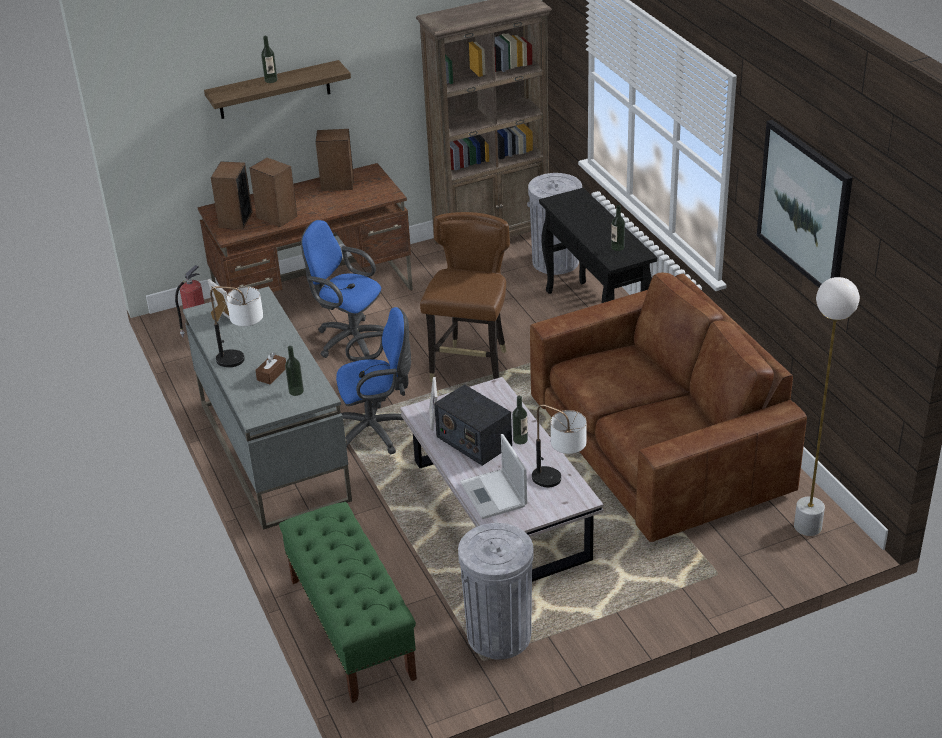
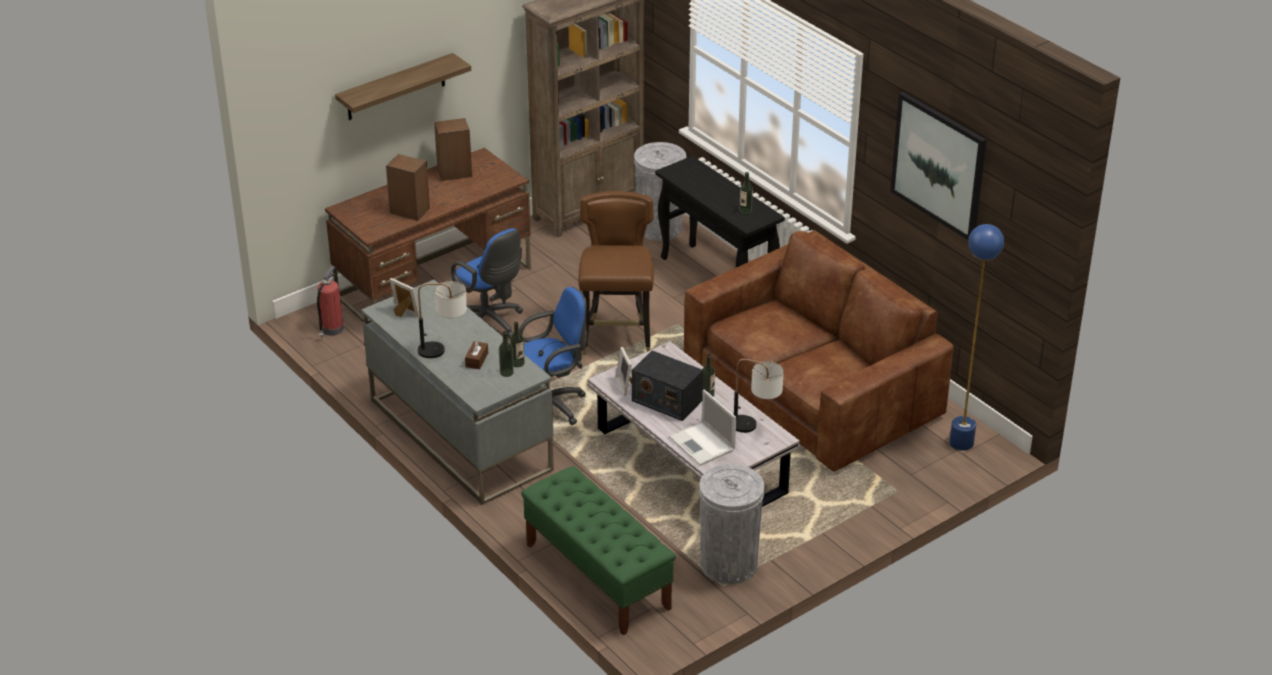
camera: 15 degrees left, 0 degrees up
(235, 220) = (369, 217): speaker -> none
(271, 80) = (397, 79): bottle -> bottle (517, 363)
(350, 339) = (489, 323): blue office chair -> blue office chair turned 150 degrees counterclockwise
(808, 527) = (961, 443): white floor lamp -> blue floor lamp

